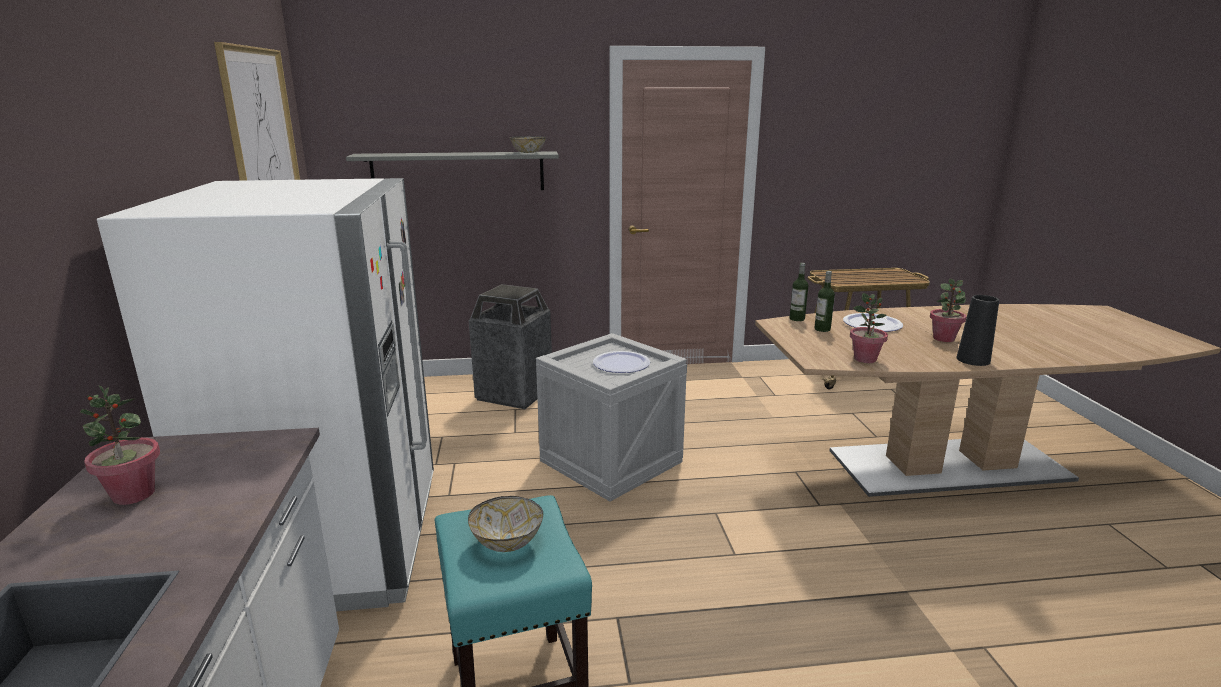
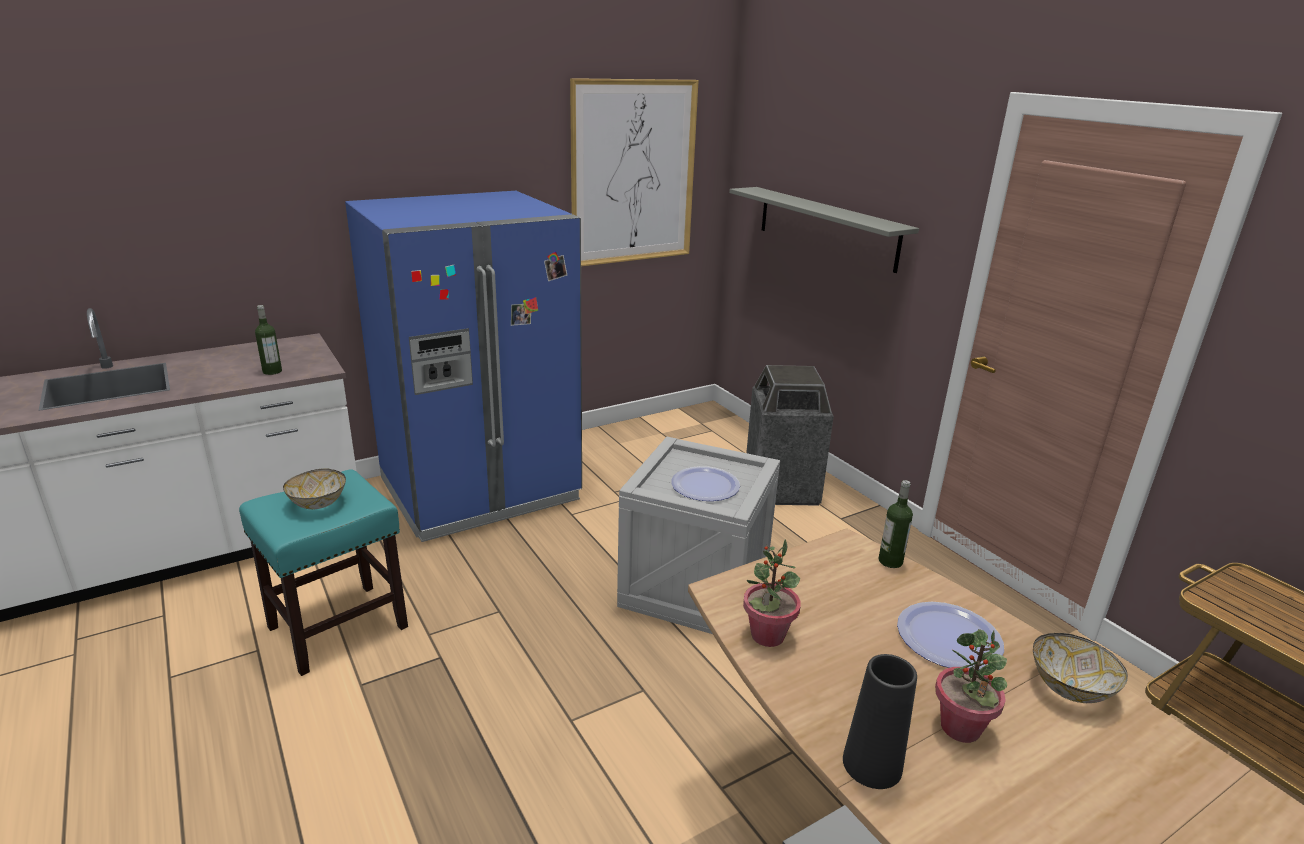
camera: 65 degrees right, 5 degrees up
(133, 495) = (250, 357): potted plant -> none
(336, 544) = (480, 490): white fridge -> blue fridge
(528, 152) = (876, 221): bowl -> bowl (1069, 687)
(822, 329) = (866, 587): bottle -> bottle (272, 371)

